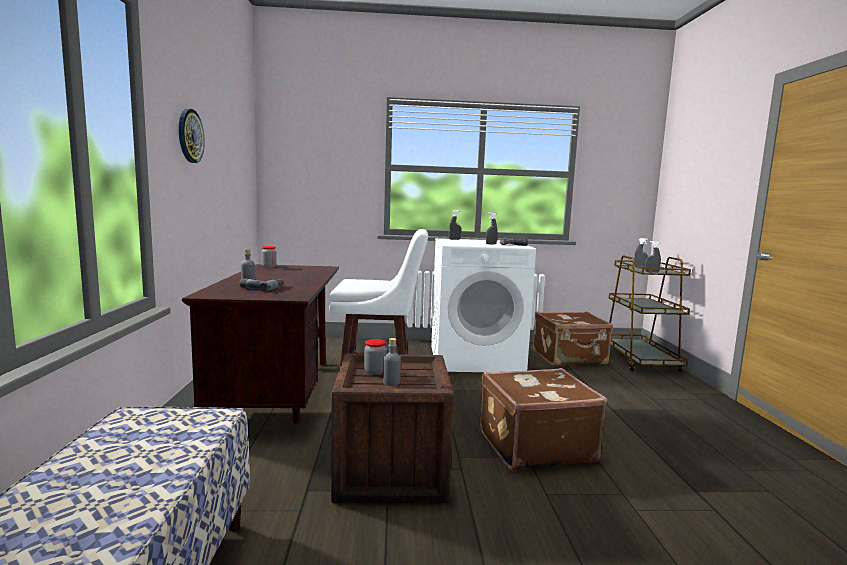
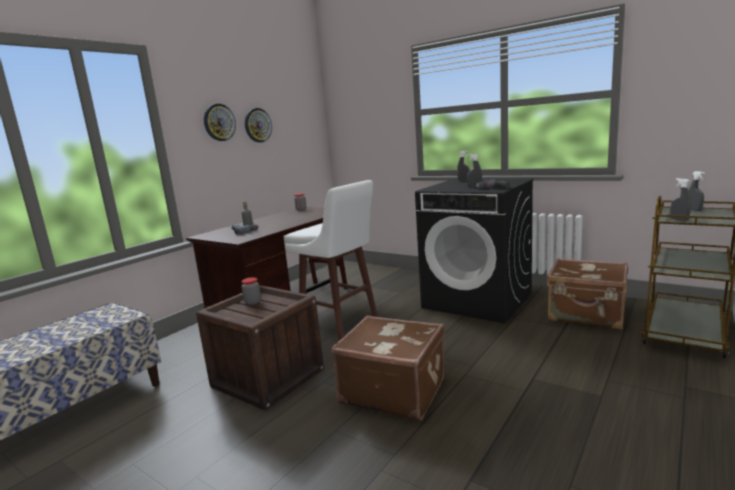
camera: 40 degrees right, 5 degrees up
(216, 150) = (257, 125): none -> wall clock
(391, 382) = (244, 312): grey bottle -> none
(476, 358) = (478, 300): white washing machine -> black washing machine

